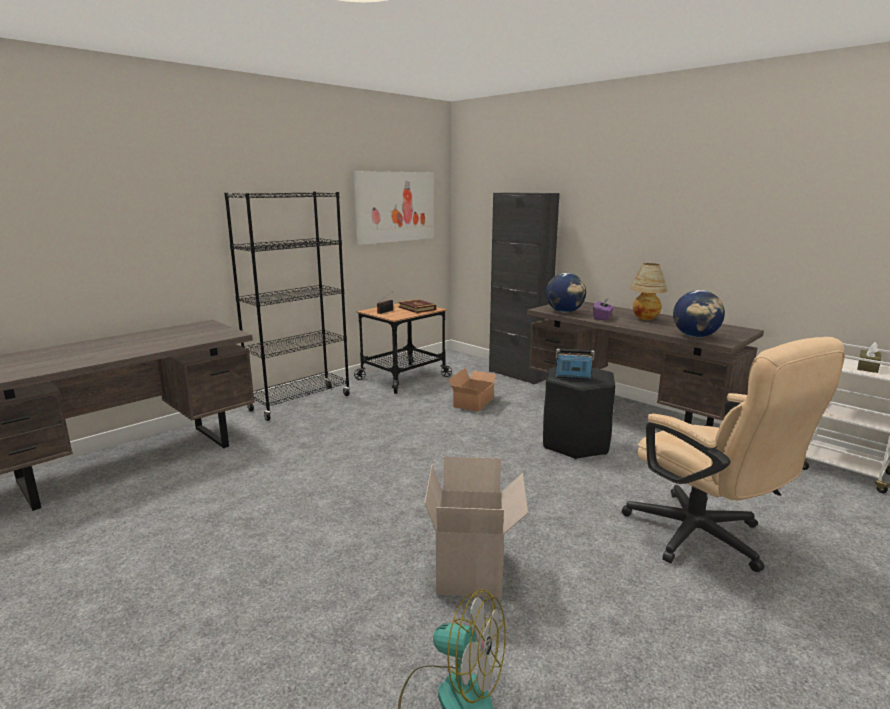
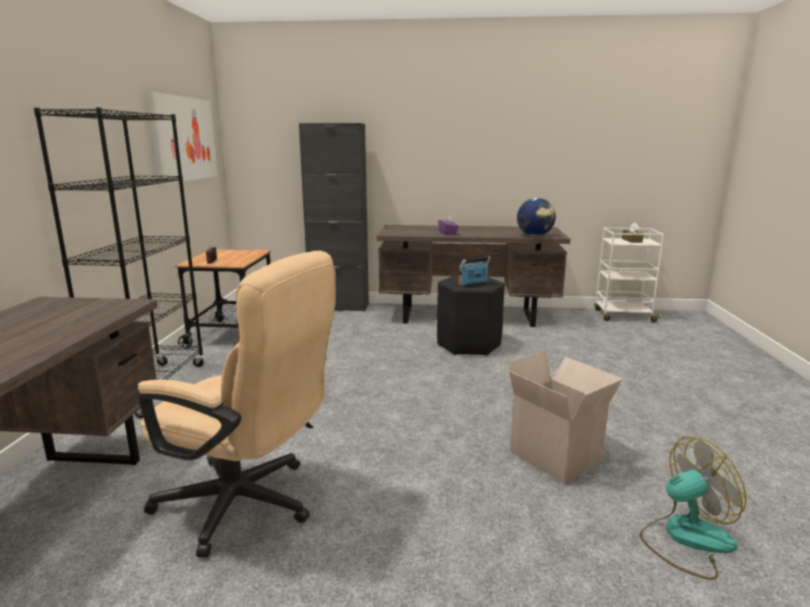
camera: 40 degrees left, 0 degrees up
(417, 308) = (239, 253): book -> none
(476, 402) = (341, 337): cardboard box -> none
(564, 312) = (410, 233): globe -> none
(645, 319) = (477, 230): table lamp -> none
(706, 540) = (632, 376): beige office chair -> beige office chair (249, 505)

